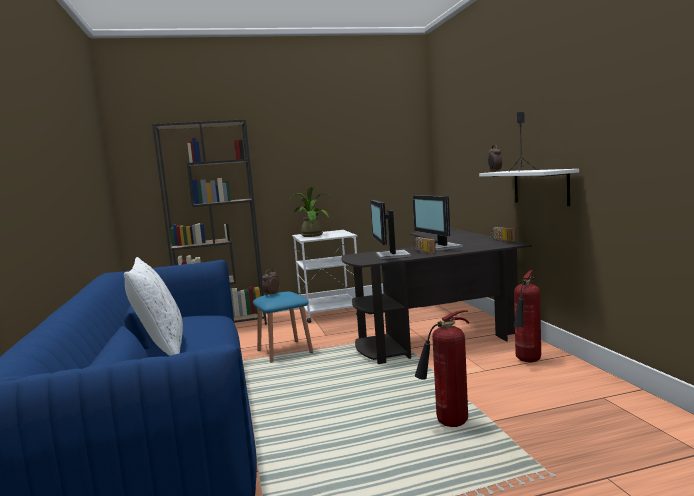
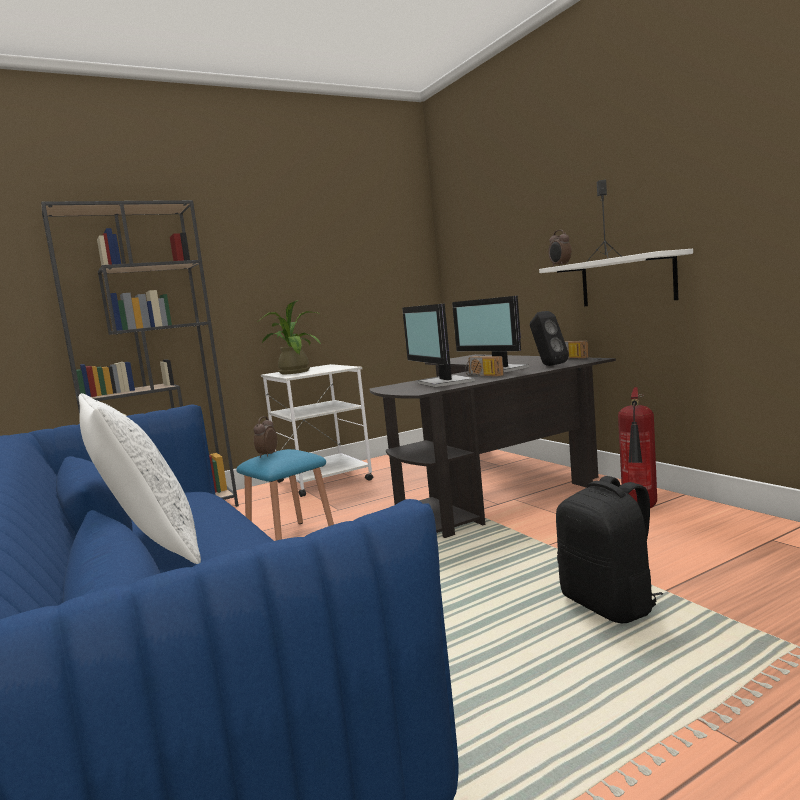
camera: 15 degrees left, 0 degrees up
(448, 424) = (610, 605): fire extinguisher -> black backpack
(477, 246) = (548, 365): none -> black speaker

